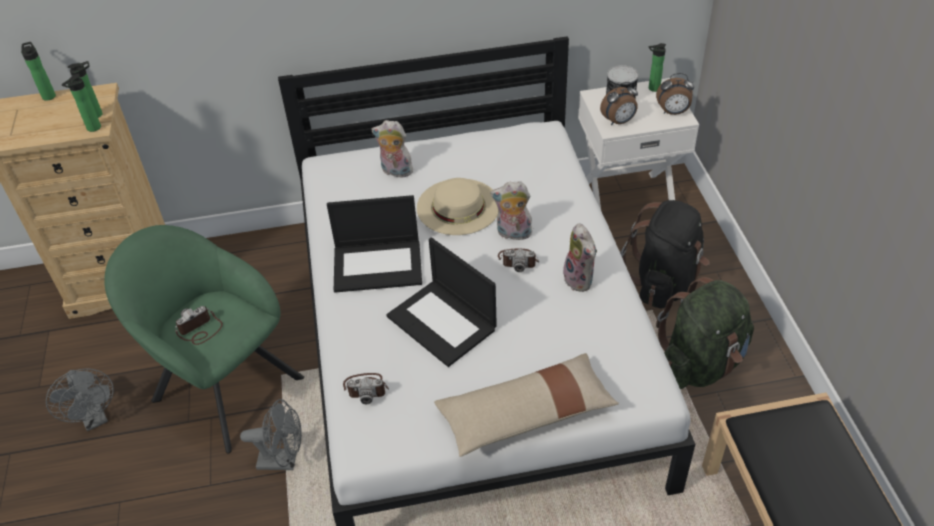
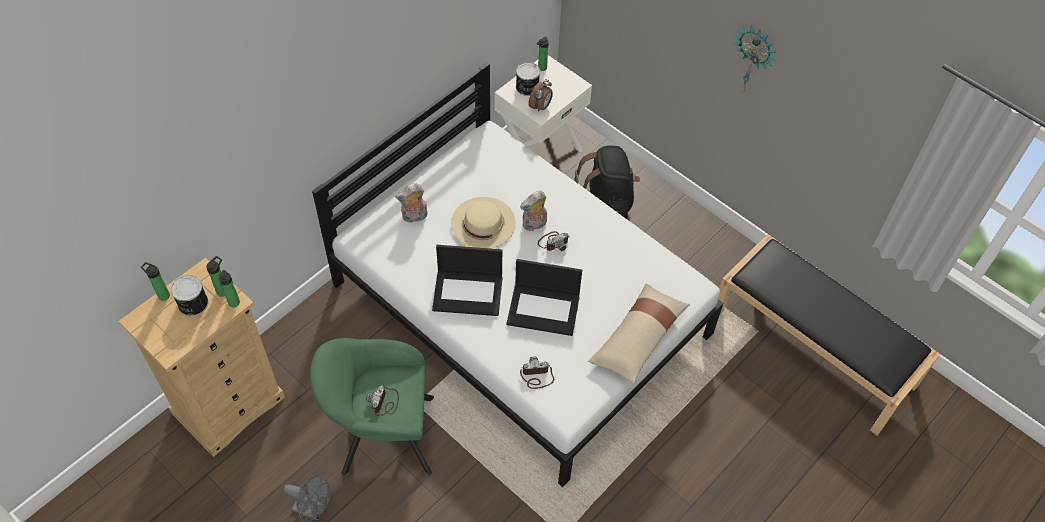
camera: 40 degrees left, 10 degrees up
(61, 113) = (192, 304): none -> can
(284, 460) = (471, 456): grey fan -> none
(366, 388) = (537, 376): camera -> camera turned 150 degrees counterclockwise
(378, 265) = (468, 292): laptop -> laptop turned 45 degrees clockwise
(581, 279) = (600, 235): plush toy -> none
(673, 112) = (569, 83): alarm clock -> none
(700, 364) = (667, 248): green backpack -> none
(877, 100) = (753, 60): none -> wall clock

